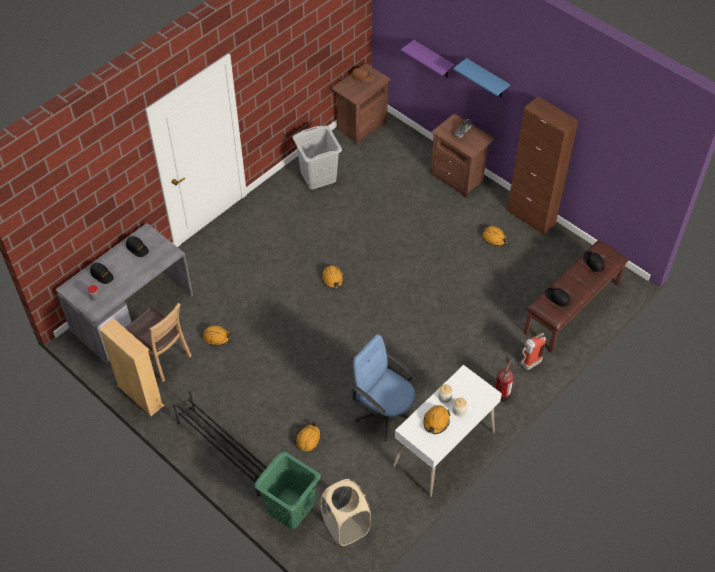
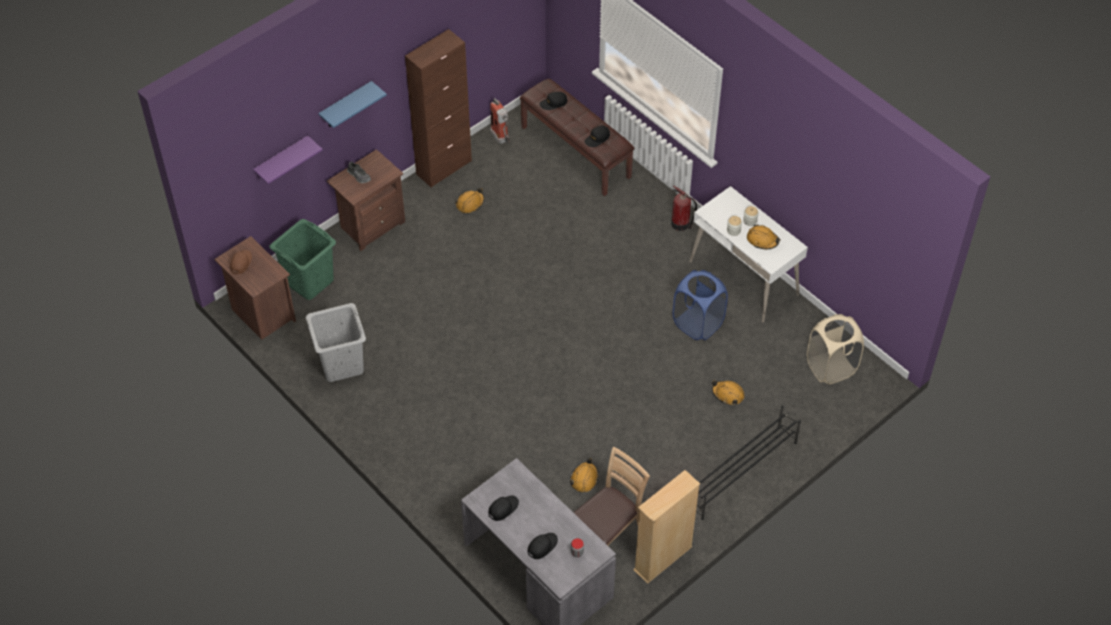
camera: 85 degrees left, 0 degrees up
(290, 508) = (811, 414): green laundry basket -> green laundry basket (310, 281)
(333, 279) = (510, 359): orange hard hat -> none
(385, 412) = (697, 324): blue office chair -> blue laundry basket
(527, 365) = (645, 198): fire extinguisher -> fire extinguisher (501, 140)

